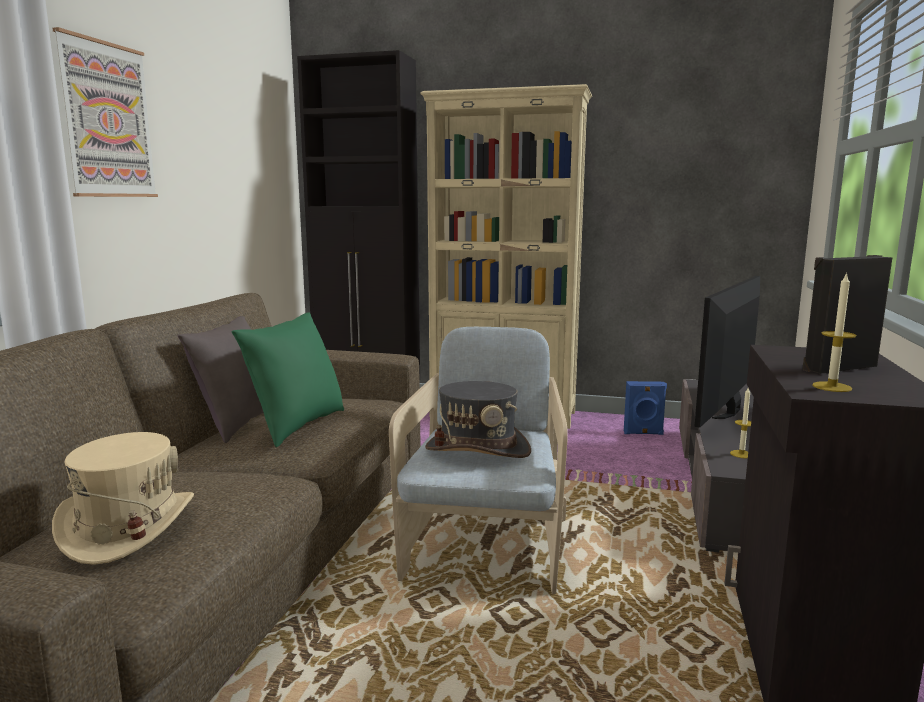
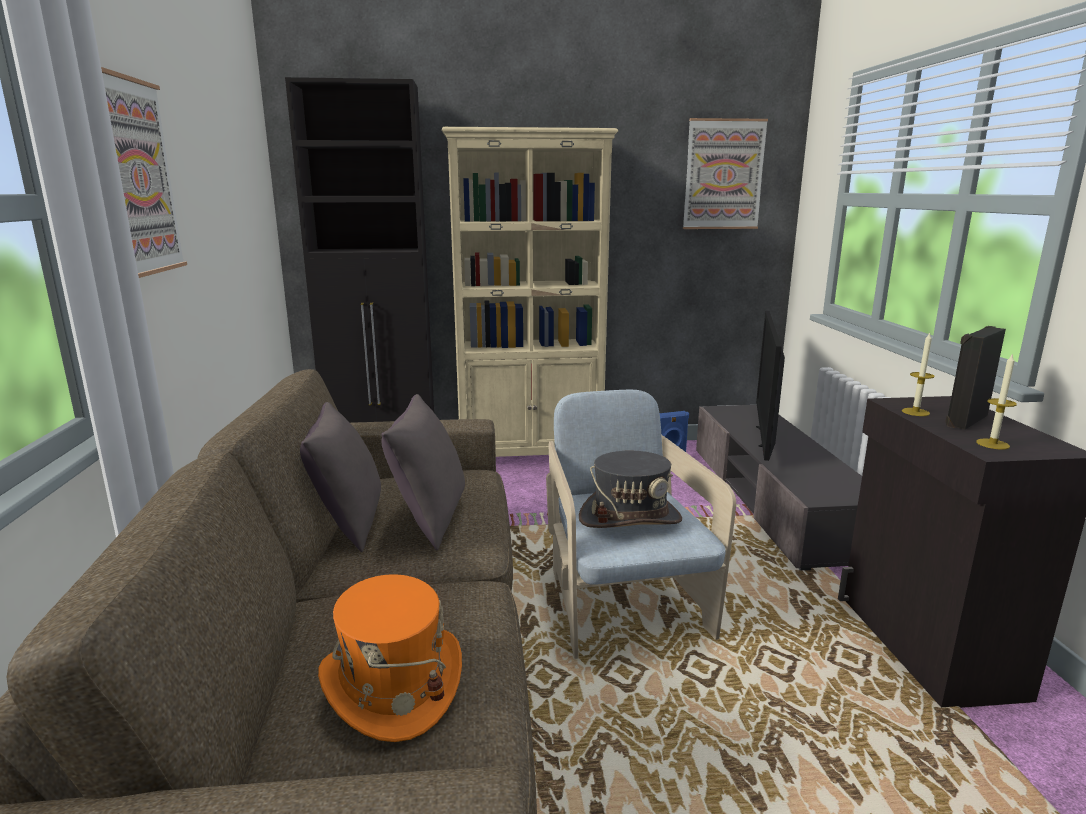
camera: 20 degrees left, 5 degrees up
(128, 527) = (392, 684): beige hat -> orange hat
(296, 426) = (429, 520): green pillow -> grey pillow
(722, 132) = (723, 175): none -> picture
(741, 454) = (811, 481): candle -> candle (915, 412)

